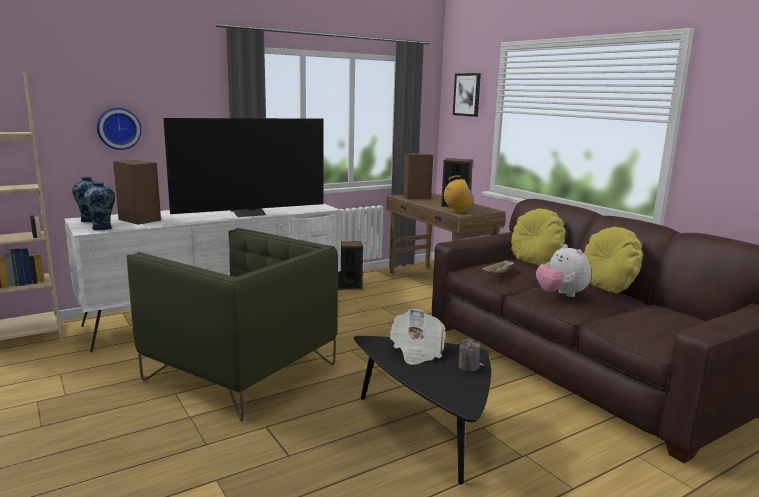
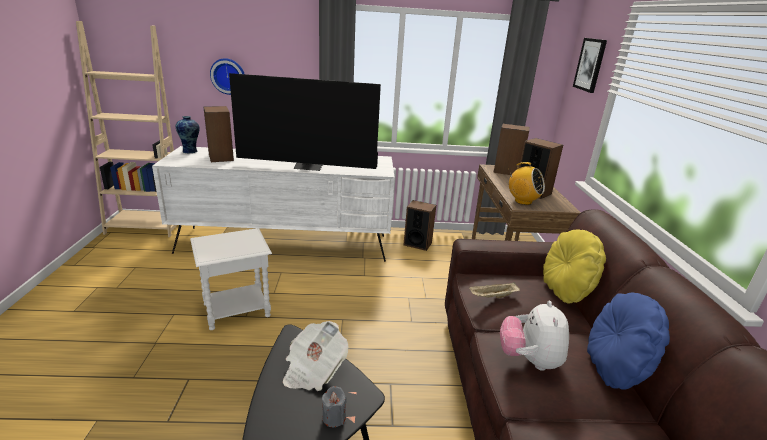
camera: 30 degrees right, 10 degrees up
(103, 228) = (182, 161): vase -> none
(240, 371) = (237, 310): green armchair -> white side table
(607, 288) = (613, 371): yellow pillow -> blue pillow

